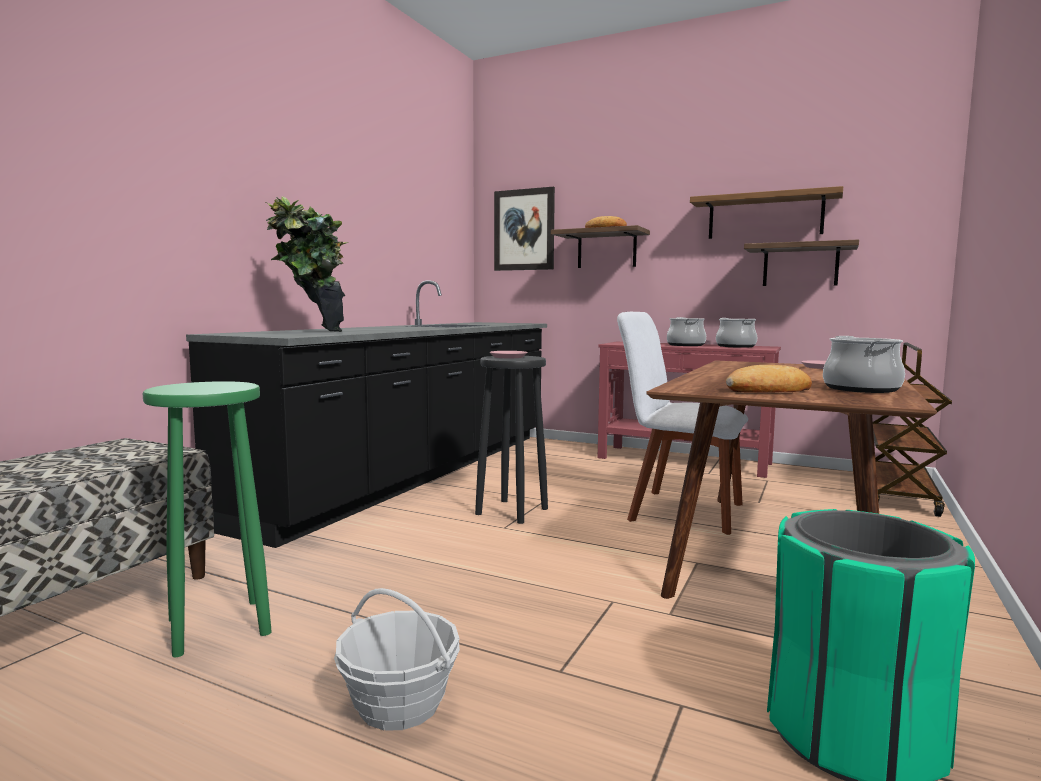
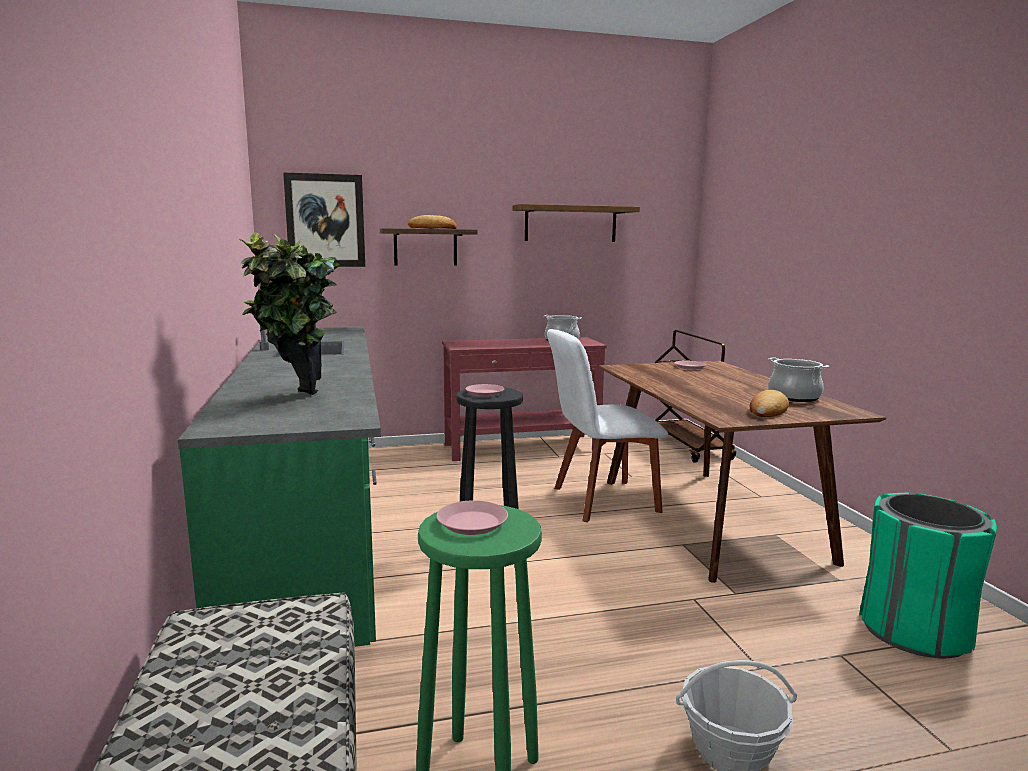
camera: 40 degrees left, 5 degrees up
(205, 385) = (472, 523): none -> pink plate
(416, 473) = (316, 527): black counter -> green counter
(685, 345) = (522, 343): cooking pot -> none
(800, 265) = (598, 268): shelf -> none

